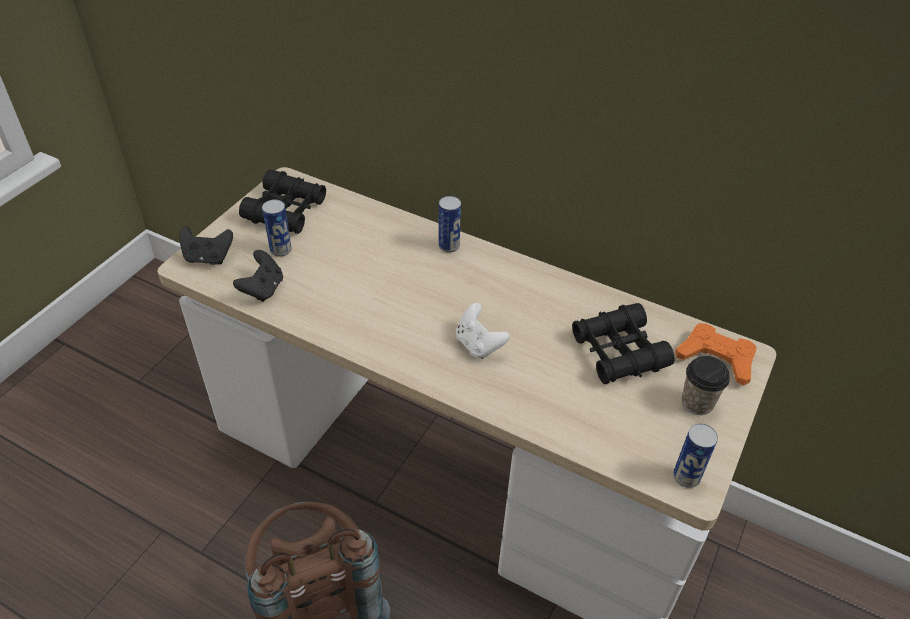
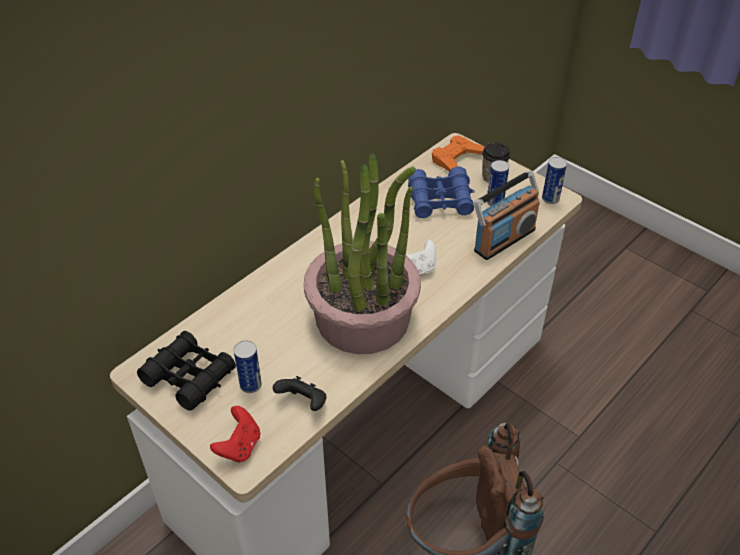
camera: 75 degrees left, 0 degrees up
(208, 258) = (239, 446): black game controller -> red game controller
(386, 313) = (363, 319): none -> potted plant
(449, 246) = (292, 266): can -> can (495, 202)
(570, 428) = (503, 239): none -> radio
(618, 352) = (440, 200): black binoculars -> blue binoculars

